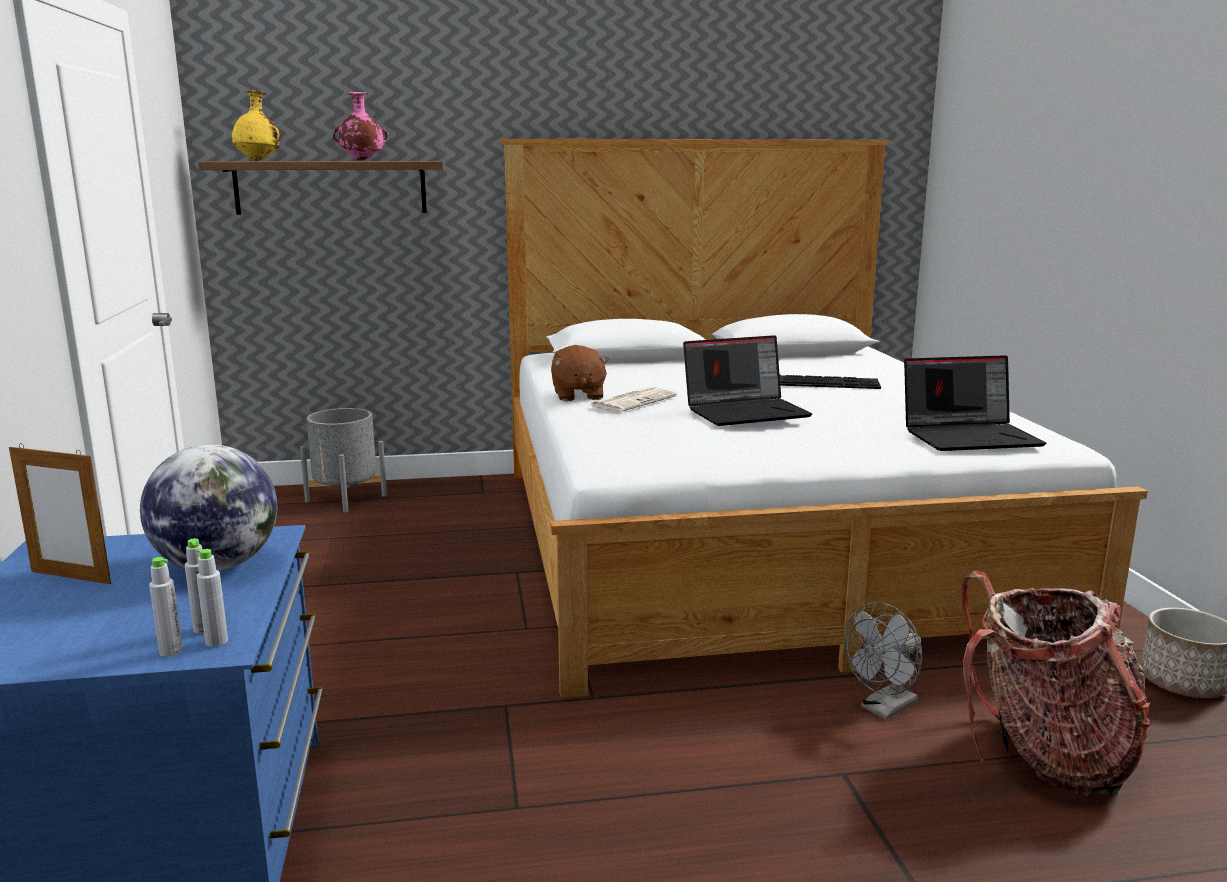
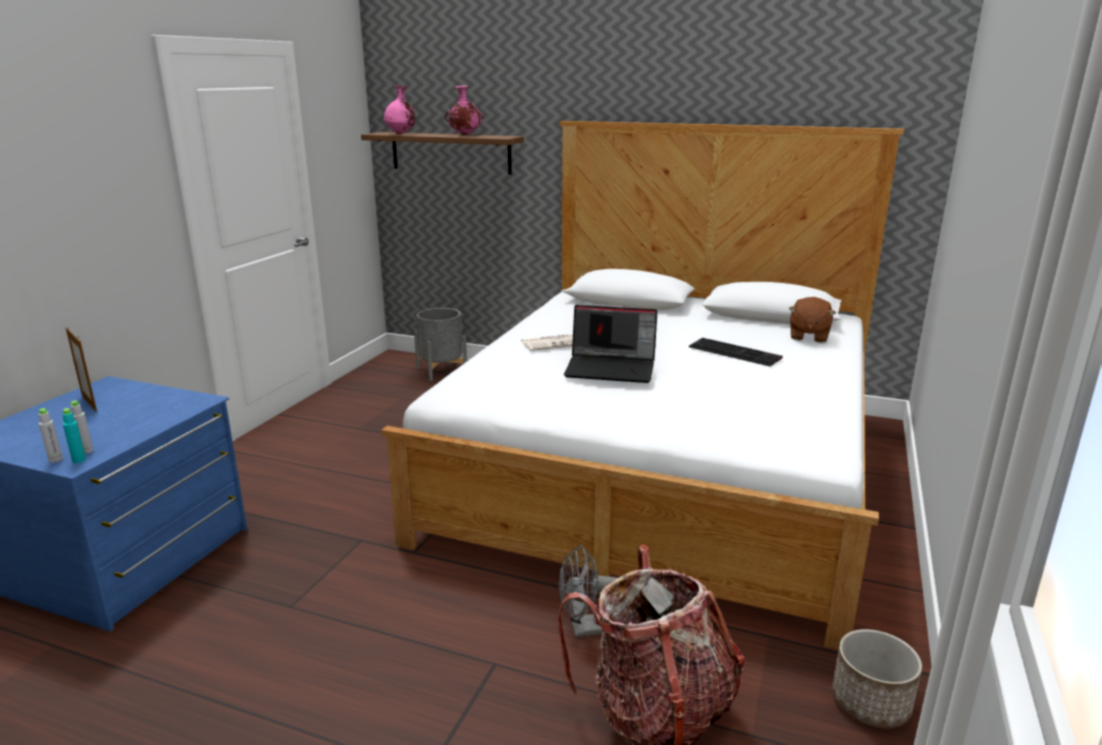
camera: 30 degrees right, 5 degrees up
(216, 641) = (79, 460): grey bottle -> turquoise bottle
(217, 566) = (150, 414): globe -> none
(259, 161) = (401, 133): yellow vase -> pink vase
(577, 395) = (532, 330): brown plush toy -> brown plush toy (808, 336)
(970, 436) = (754, 429): laptop -> none

